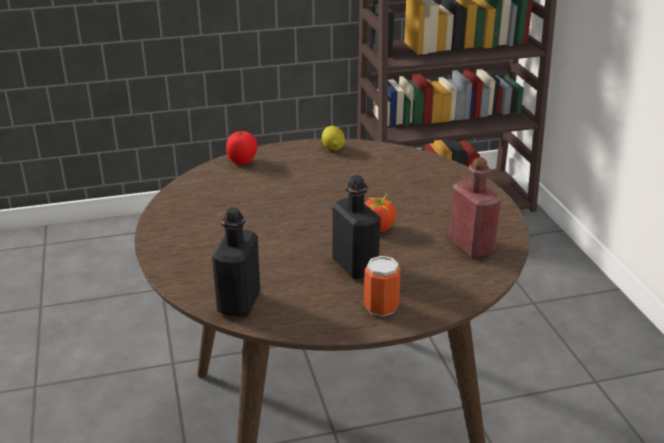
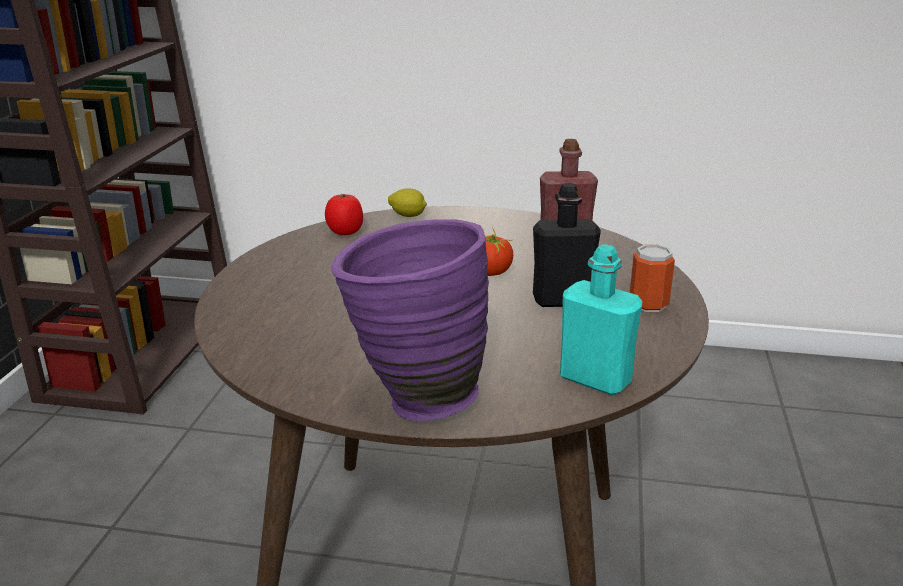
camera: 65 degrees left, 5 degrees down
(173, 243) = (412, 400): none -> purple vase
(239, 303) = (595, 379): black bottle -> turquoise bottle
(242, 161) = (234, 312): tomato -> tomato (345, 232)
(333, 148) = (277, 255): lemon -> lemon (408, 216)

